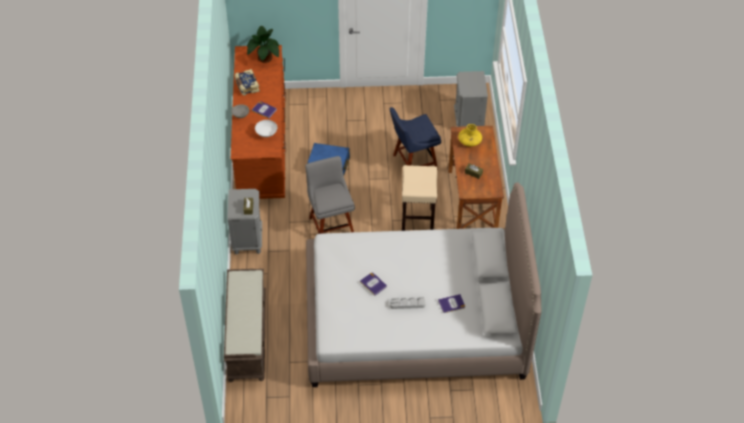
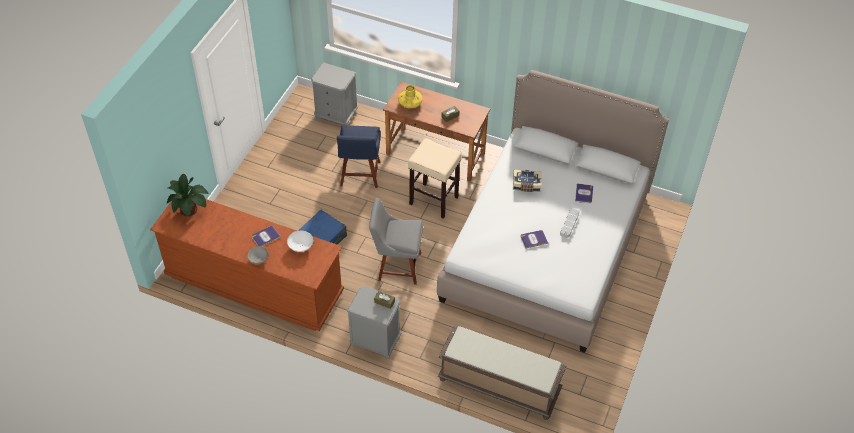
camera: 65 degrees left, 0 degrees up
(246, 86) = (219, 239): book -> book (526, 185)

